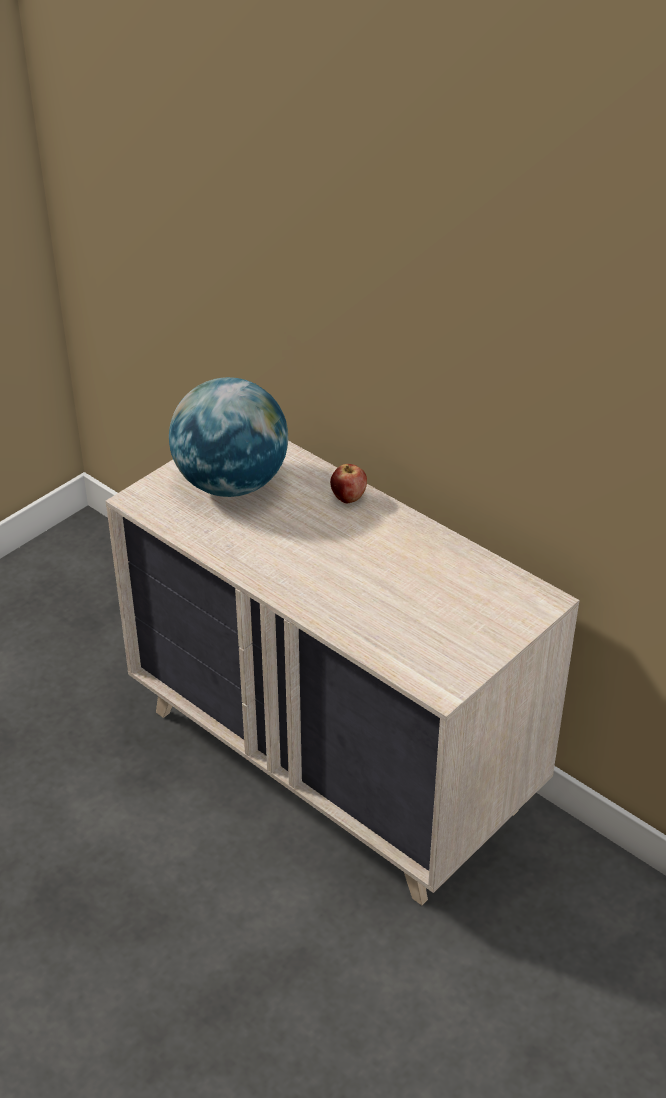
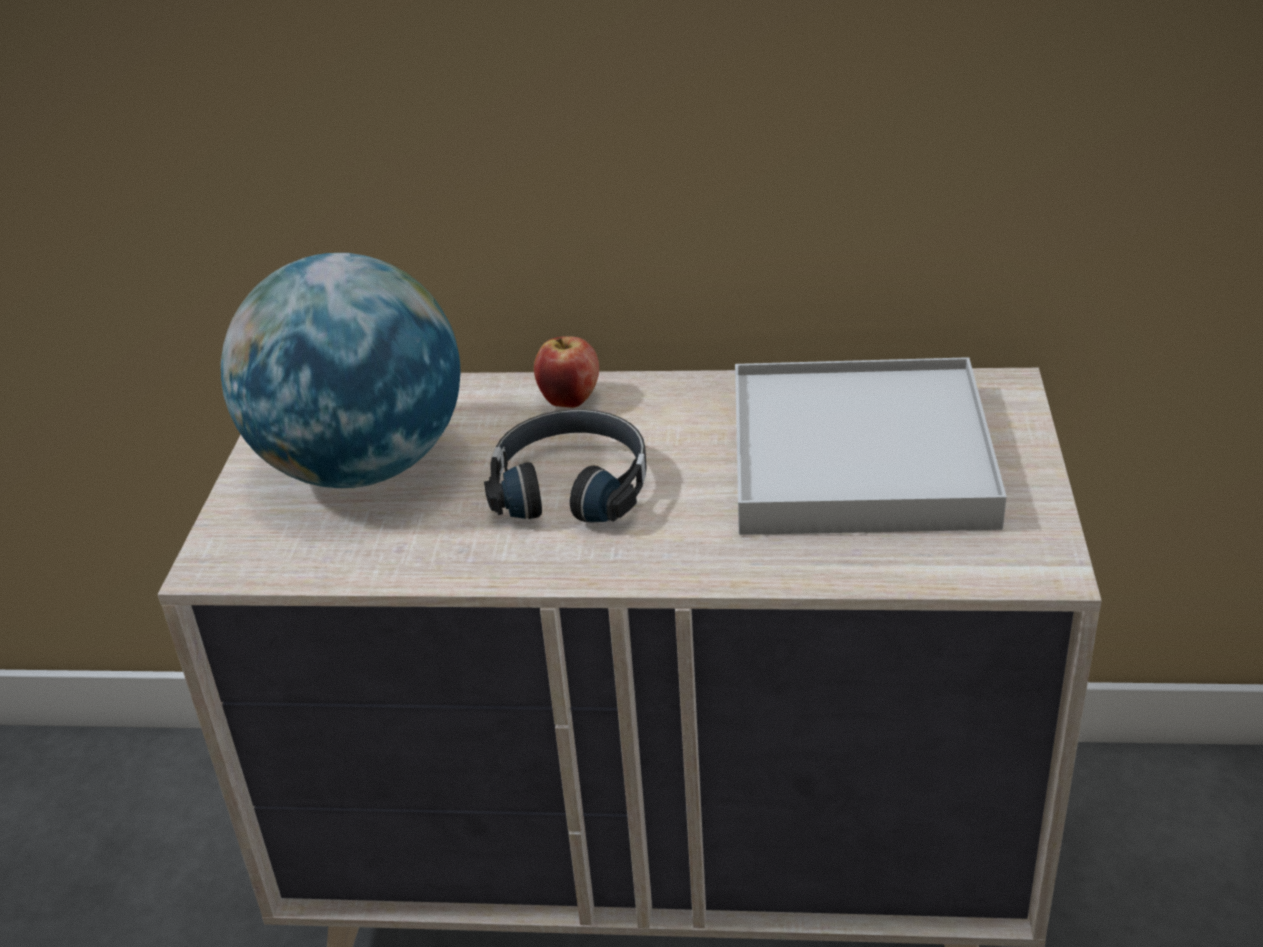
camera: 35 degrees left, 5 degrees down
(302, 540) = (572, 485): none -> black headphones
(435, 596) = (860, 457): none -> white tray

